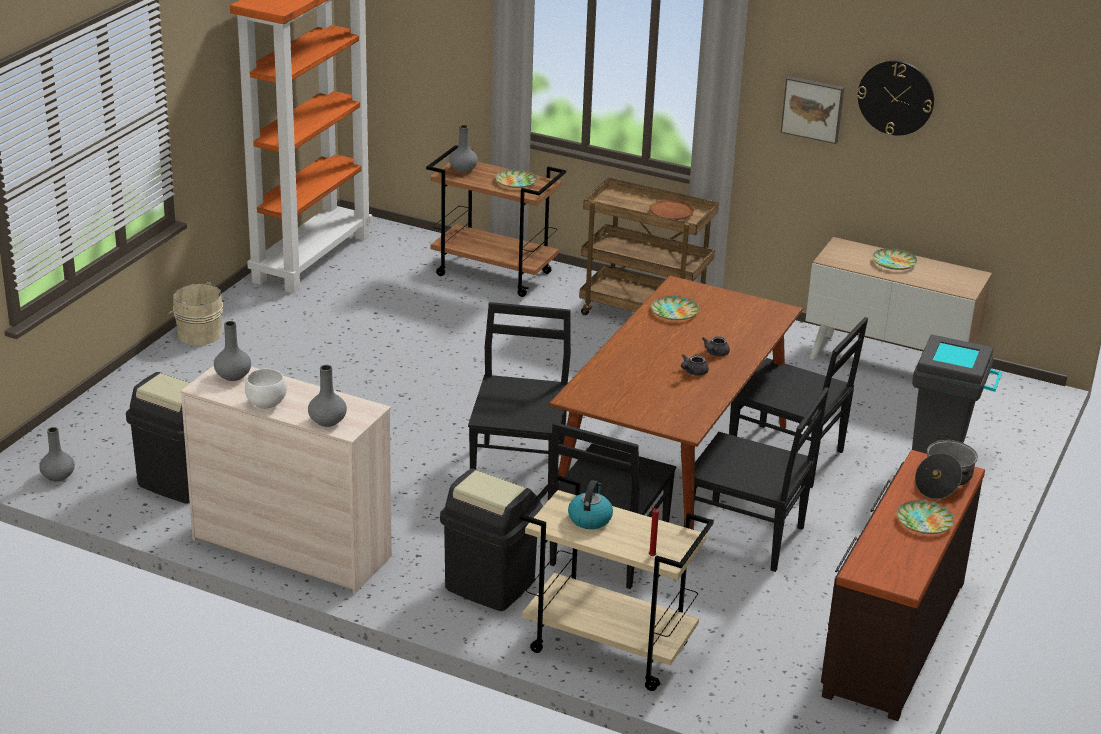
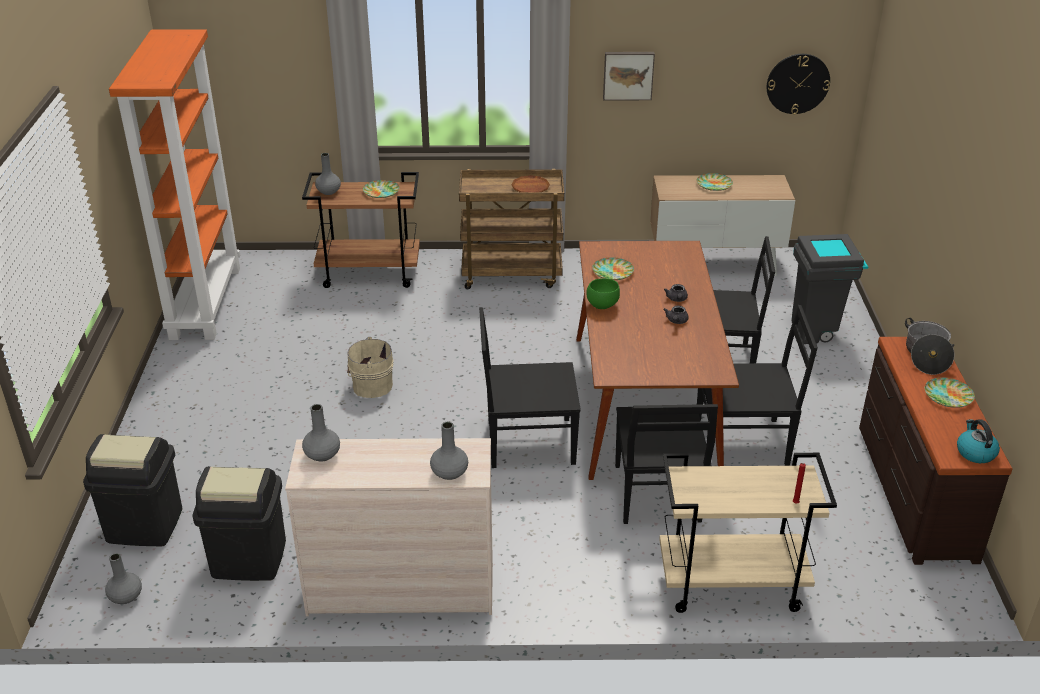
camera: 25 degrees left, 5 degrees up
(198, 334) = (156, 404): beige bucket -> beige bucket (370, 385)
(265, 404) = (378, 474): white bowl -> none
(489, 585) = (593, 562): black trash can -> black trash can (144, 526)
(518, 468) = (528, 442): black chair -> black chair turned 75 degrees counterclockwise
(590, 518) = (716, 485): kettle -> kettle (975, 452)
(630, 337) = (602, 305): none -> green bowl
(896, 97) = (698, 51): wall clock -> wall clock (797, 83)

